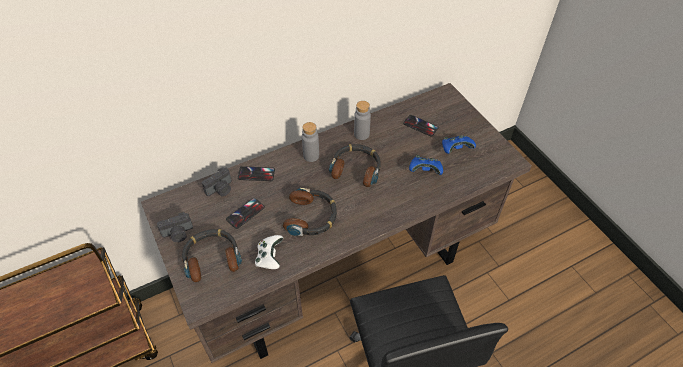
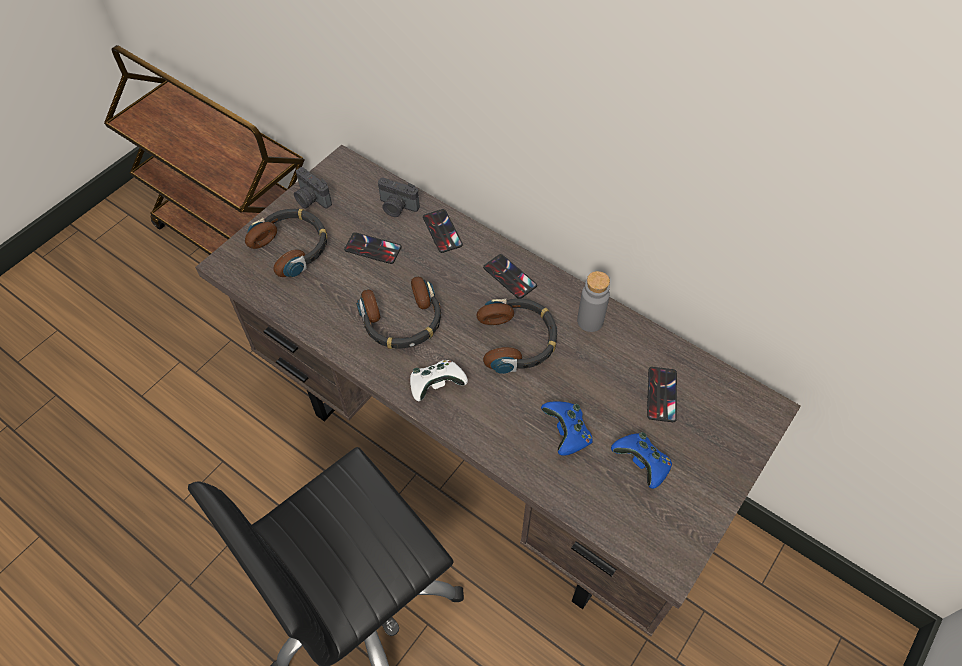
camera: 65 degrees right, 5 degrees up
(269, 257) = (317, 303): white game controller -> white game controller (437, 386)
(311, 156) = (509, 277): grey bottle -> phone

